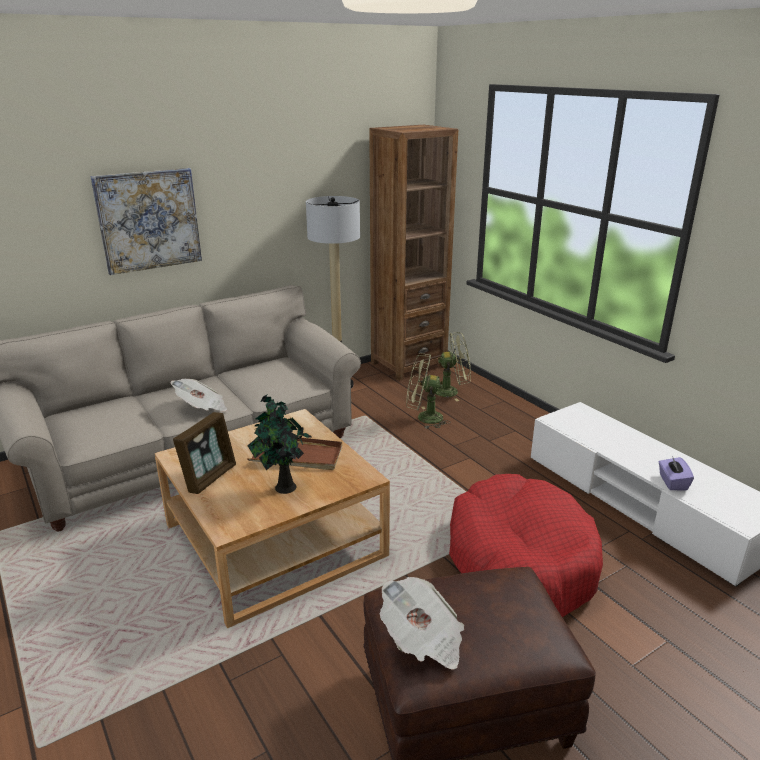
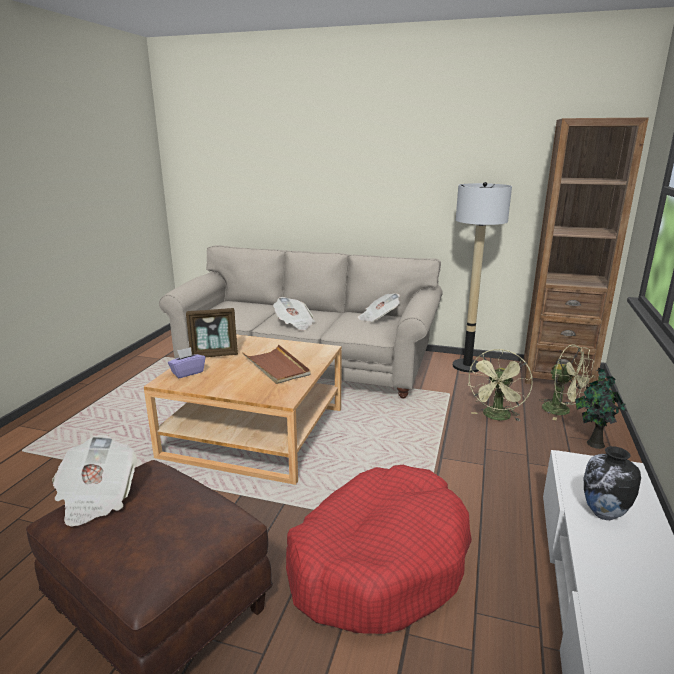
camera: 50 degrees right, 5 degrees down
(148, 220) = (334, 183): picture -> none
(273, 367) = (378, 318): none -> newspaper
(283, 487) = (232, 378): potted plant -> potted plant (593, 443)
(424, 418) = (496, 417): green fan -> green fan turned 120 degrees counterclockwise
(612, 442) = (603, 514): none -> vase
(672, 482) = (604, 594): purple tissue box -> purple tissue box (187, 373)

